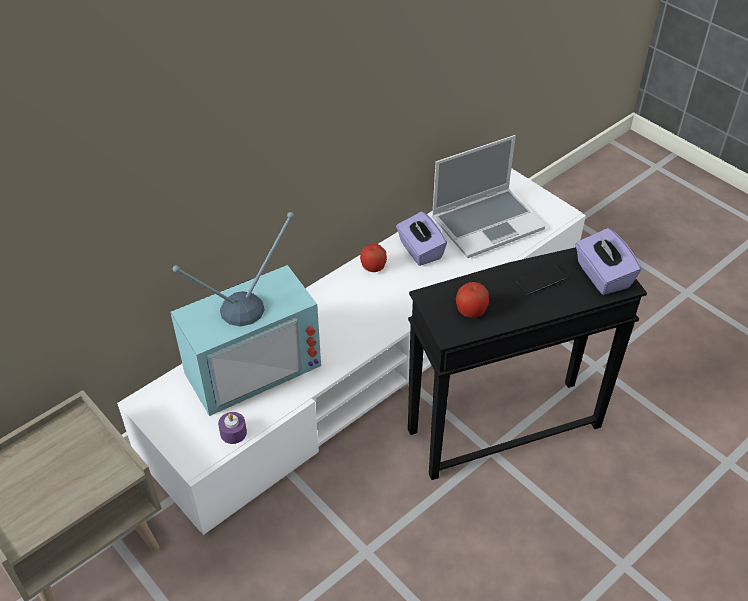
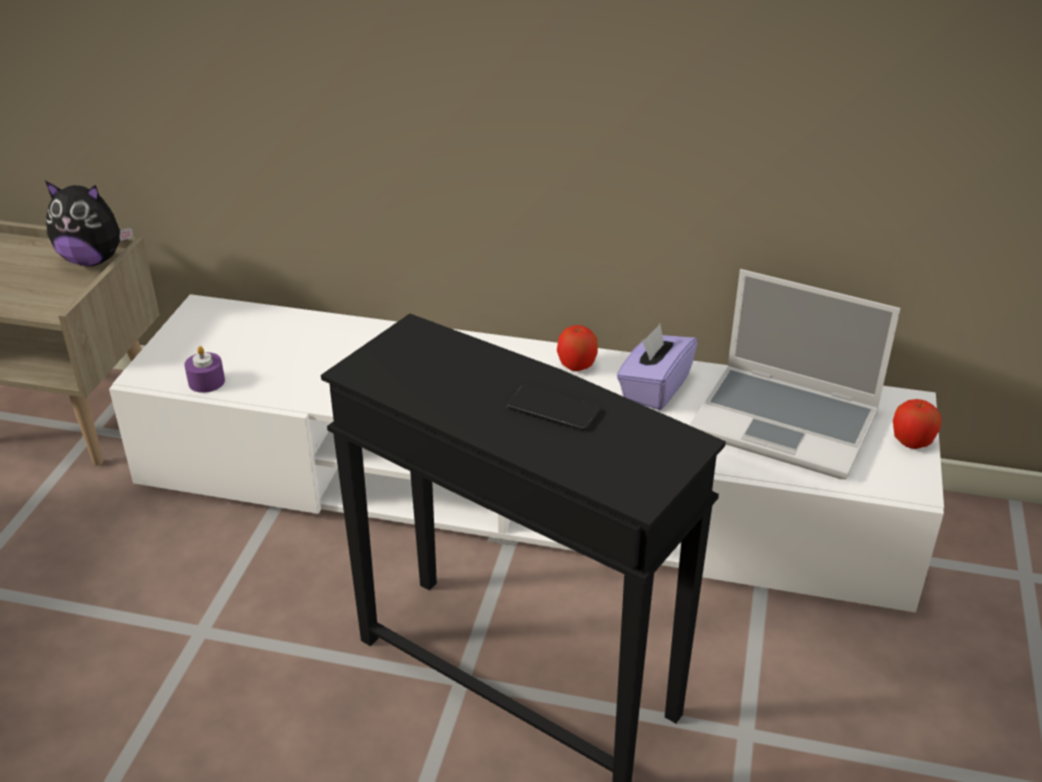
camera: 55 degrees right, 10 degrees down
(73, 428) = (93, 260): none -> plush toy
(252, 364) = (321, 349): television -> none
(471, 311) = (420, 372): apple -> apple (911, 442)
(602, 276) = (633, 464): purple tissue box -> none

